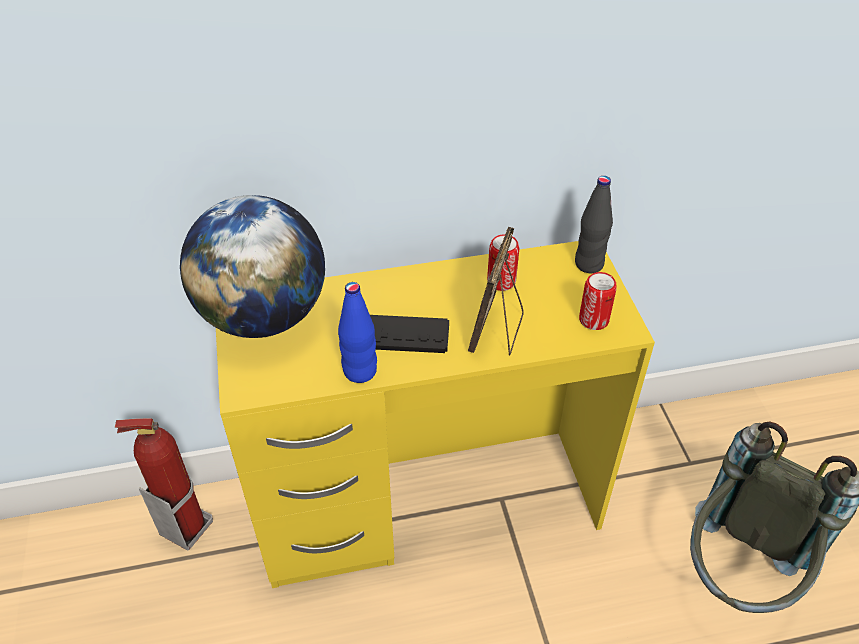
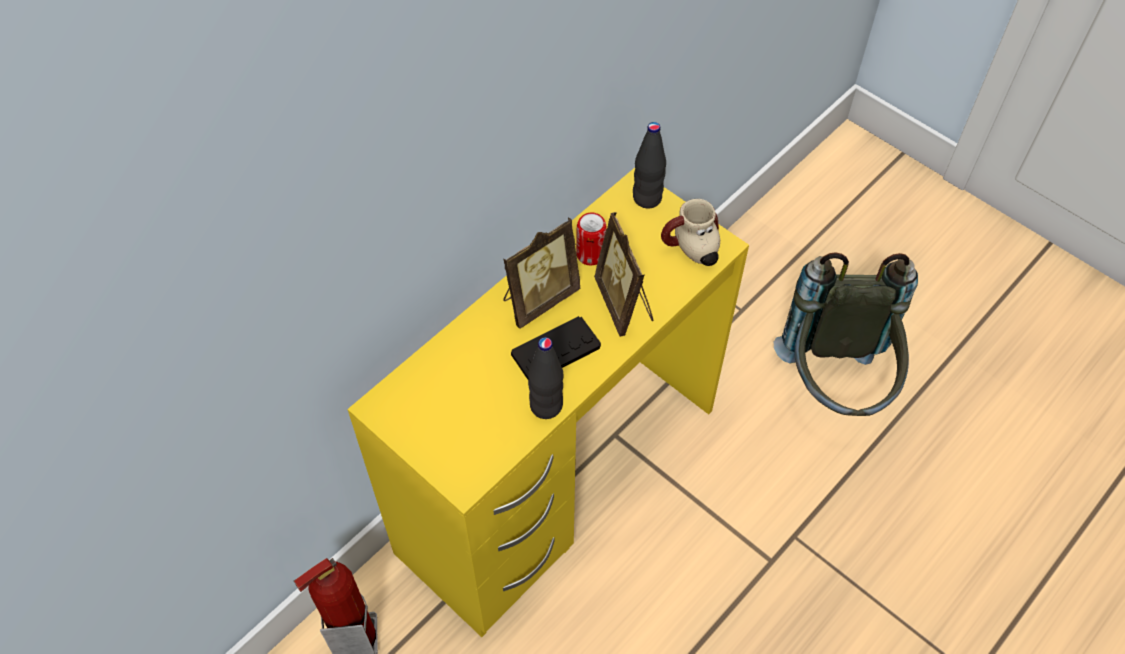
camera: 35 degrees left, 10 degrees up
(263, 316) = (416, 404): globe -> none
(360, 371) = (546, 406): blue bottle -> black bottle
(428, 292) = (538, 299): none -> picture frame
(593, 320) = (690, 250): can -> mug

